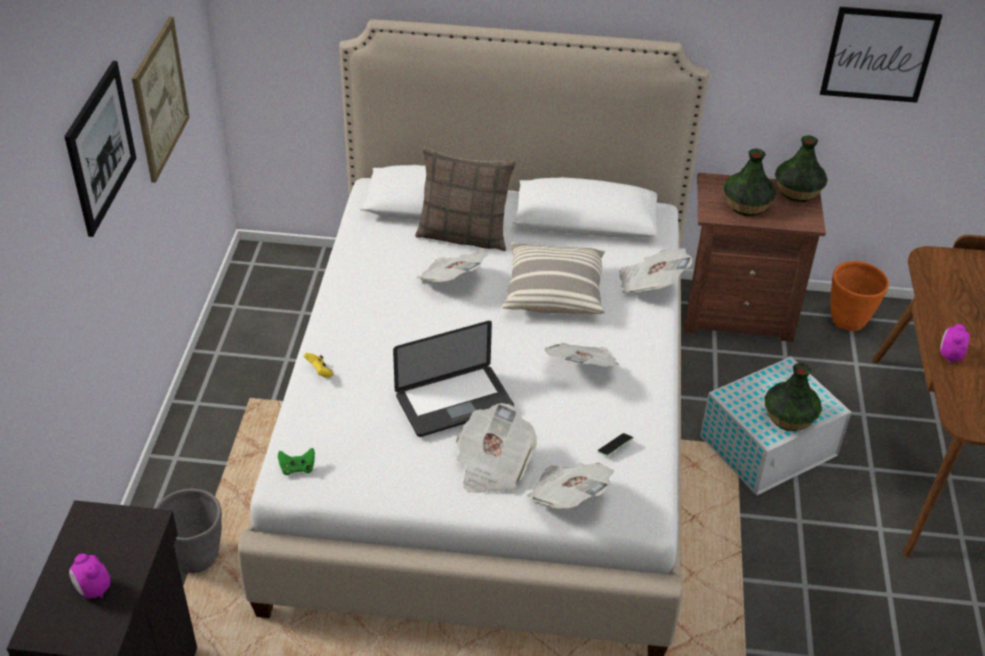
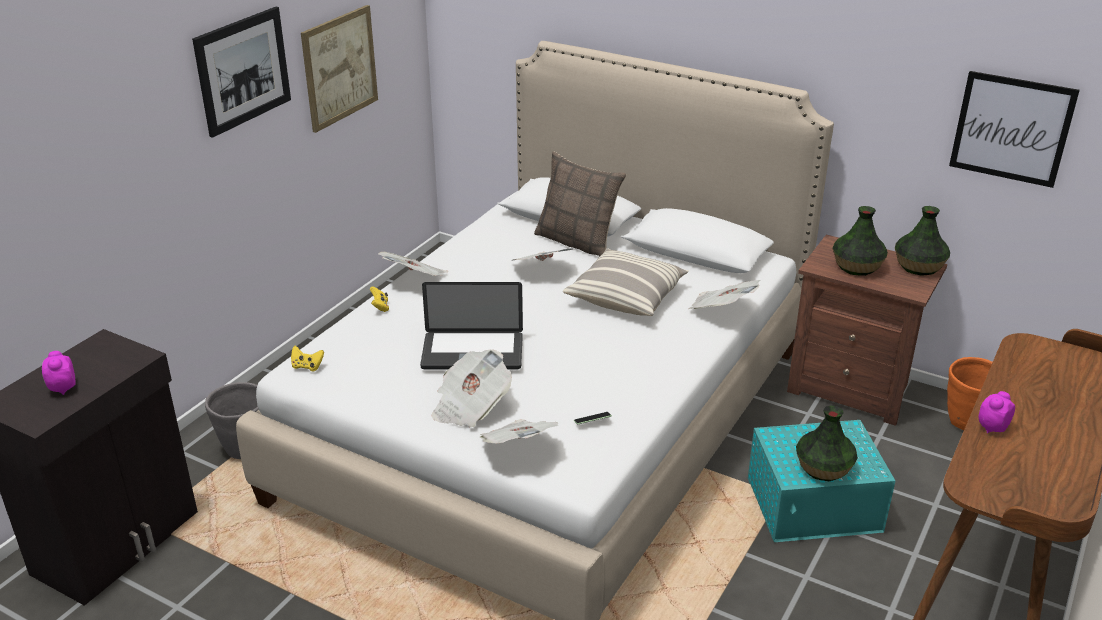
camera: 25 degrees right, 10 degrees down
(297, 468) = (307, 366): green game controller -> yellow game controller
(582, 369) = (608, 357): newspaper -> newspaper (415, 280)
(770, 446) = (815, 505): white storage box -> turquoise storage box

